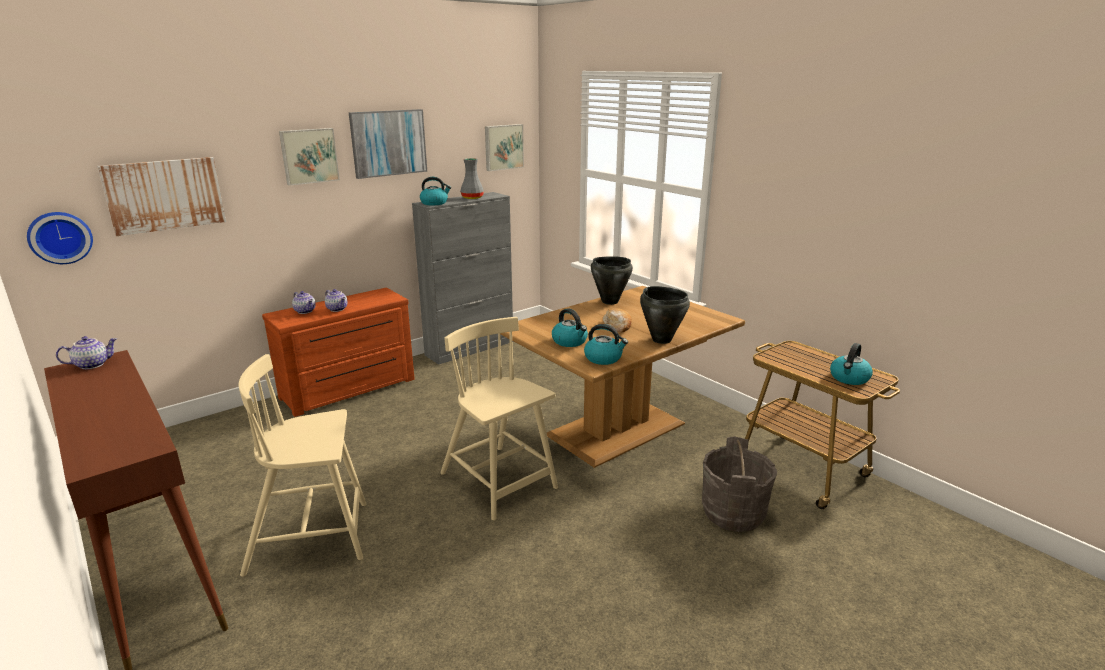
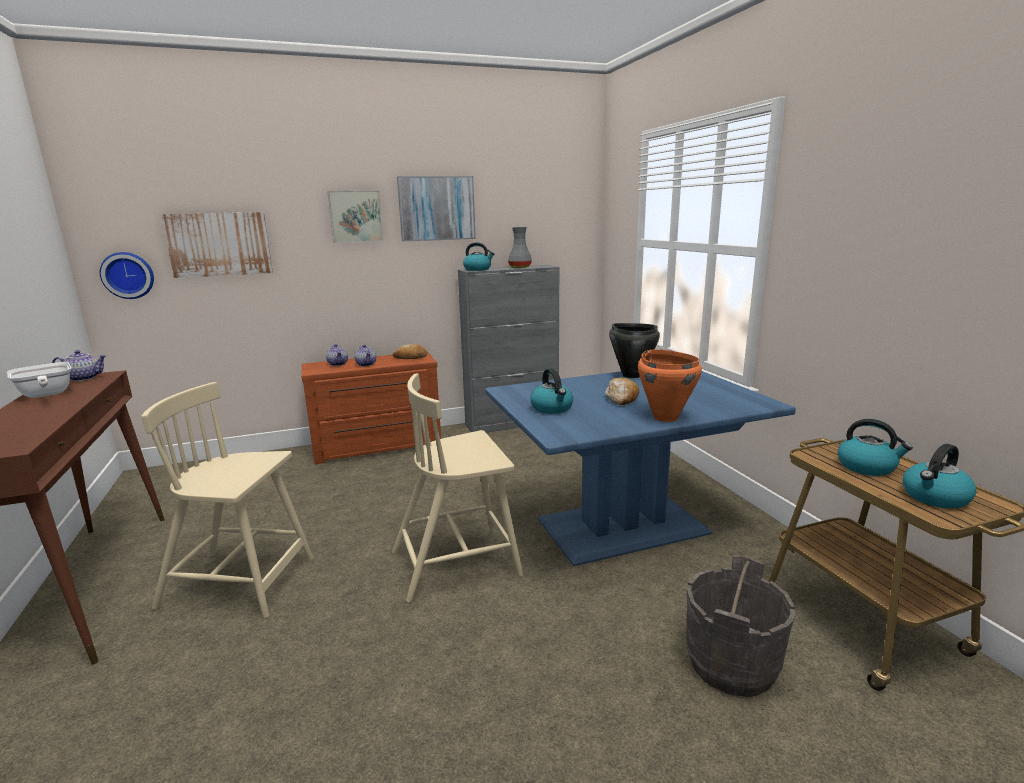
camera: 20 degrees right, 5 degrees down
(81, 389) = (46, 395): none -> frying pan
(376, 296) = (411, 357): none -> bread
(499, 482) = (458, 562): beige chair -> beige chair turned 90 degrees counterclockwise
(503, 147) = (562, 219): picture -> none
(604, 358) = (577, 429): kettle -> kettle (867, 467)
(617, 430) = (624, 527): brown dining table -> blue dining table
(661, 340) = (665, 417): black cooking pot -> orange cooking pot

